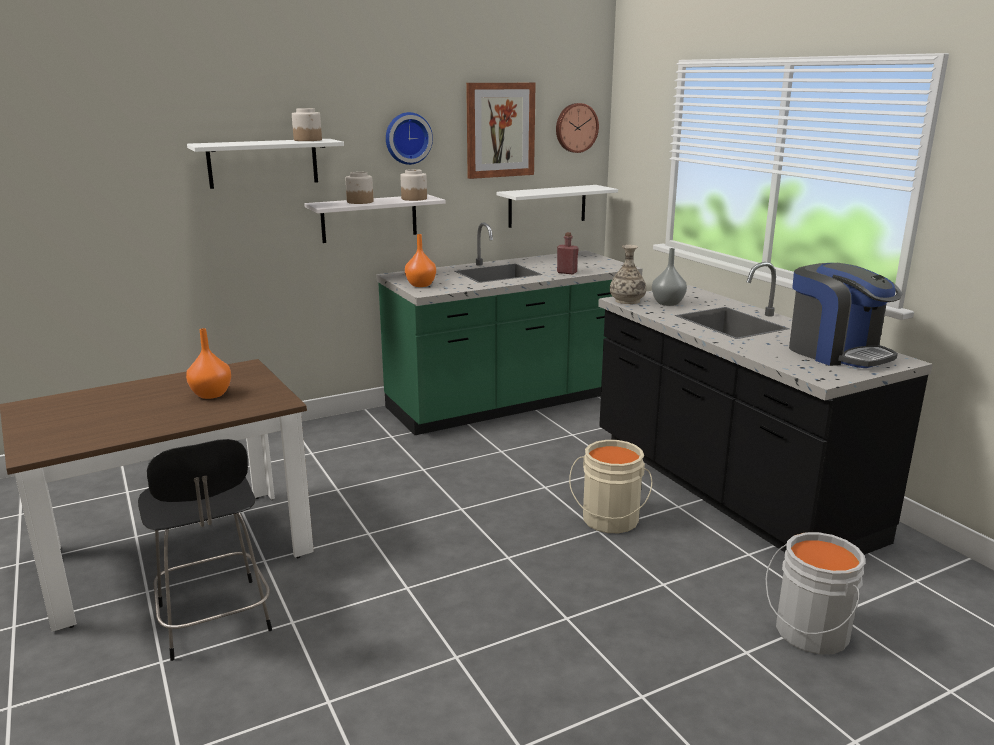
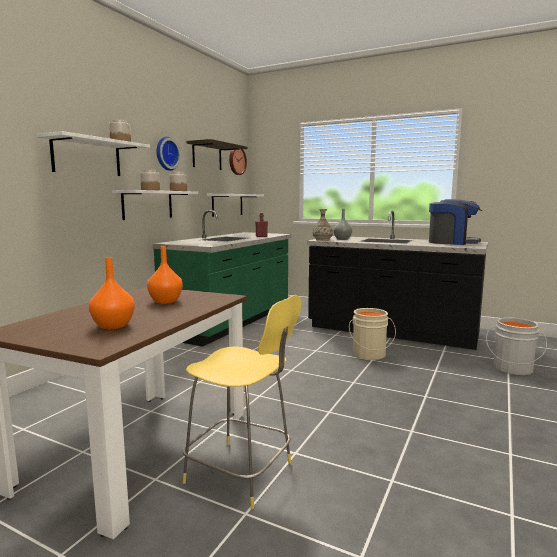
camera: 35 degrees left, 10 degrees down
(215, 621) = (242, 473): black stool -> yellow stool
(421, 285) = (197, 244): orange vase -> orange vase (114, 326)
(500, 130) = (207, 156): picture -> shelf

